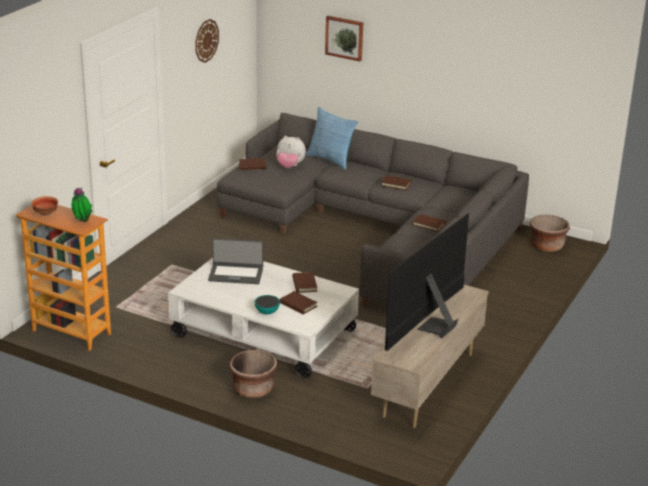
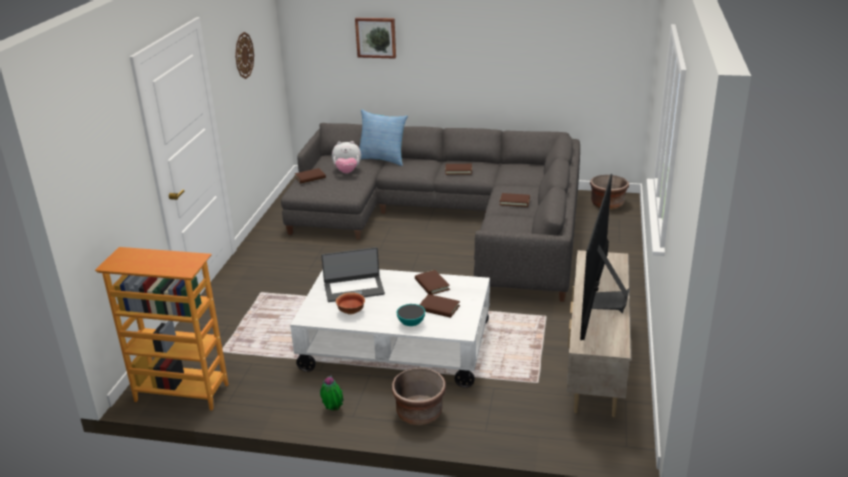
camera: 15 degrees left, 0 degrees up
(46, 213) = (133, 261): bowl -> bowl (351, 311)
(82, 221) = (182, 262): potted plant -> potted plant (333, 410)

